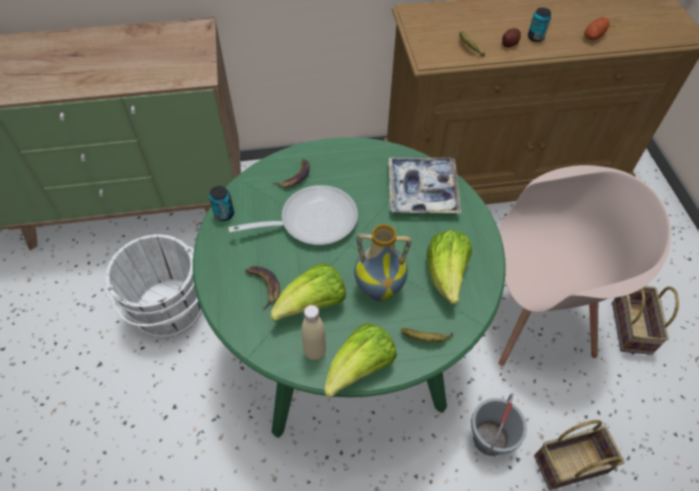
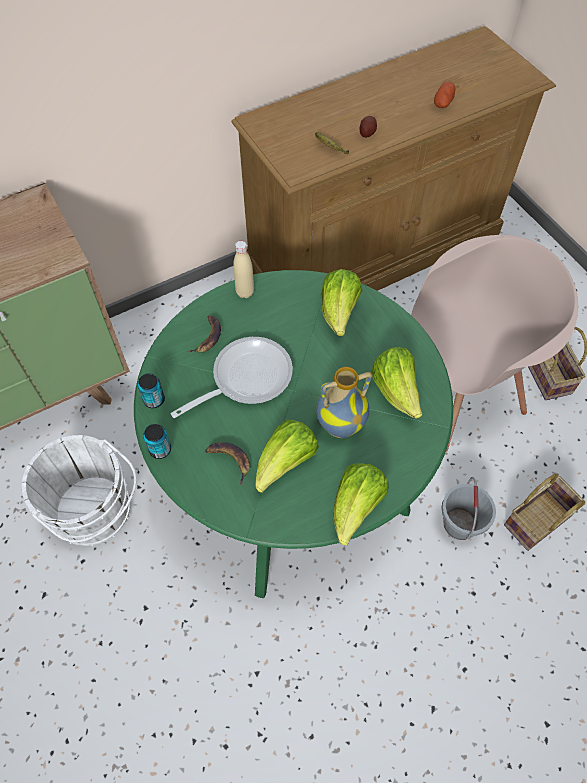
camera: 20 degrees left, 5 degrees up
(315, 352) = (308, 507): beige bottle -> beige bottle (245, 292)
(422, 191) = (339, 313): tray -> lettuce
(427, 339) = (404, 458): banana -> none
(535, 37) = (389, 119): can -> can (160, 449)

